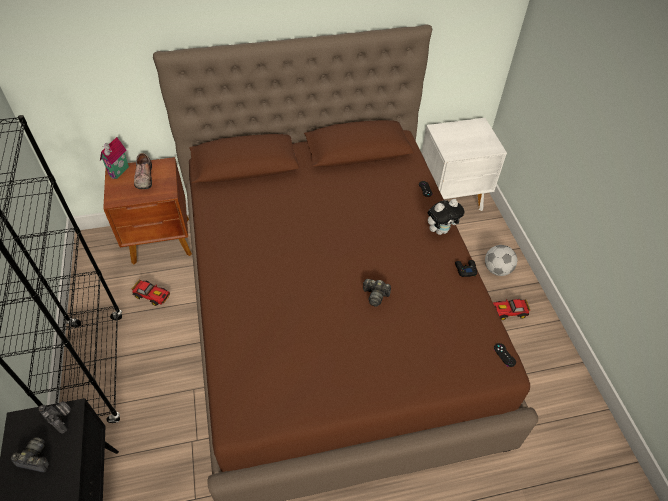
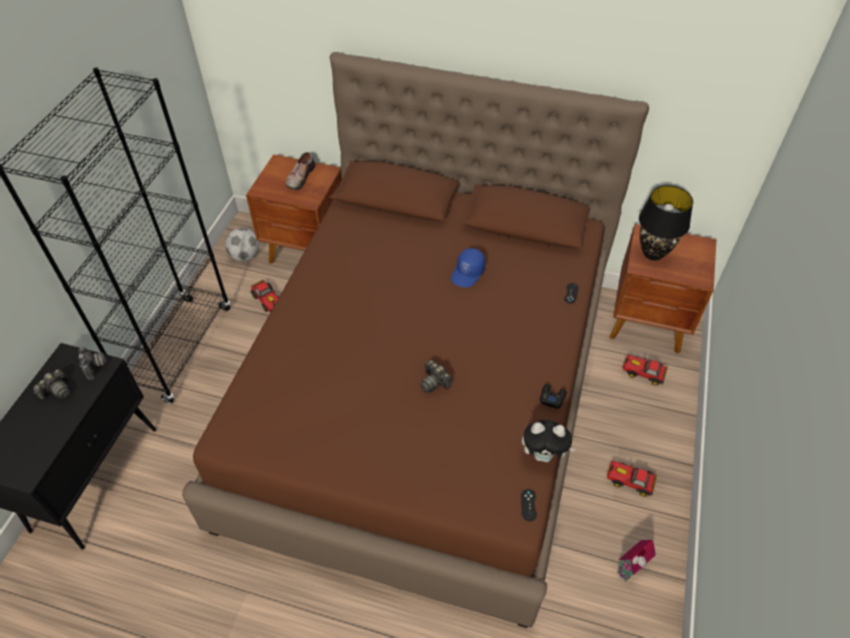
camera: 30 degrees right, 0 degrees up
(35, 459) = (57, 391): camera -> camera turned 90 degrees clockwise
(120, 172) = (282, 165): toy house -> toy house (631, 570)
(342, 202) = (468, 273): none -> blue cap
(441, 230) = (555, 345): plush toy -> plush toy (543, 455)
(451, 198) = (648, 324): white nightstand -> brown nightstand
(453, 141) = (653, 254): none -> black table lamp
(469, 233) = (642, 373): none -> toy car
(497, 270) = (649, 428): football -> football (245, 256)

